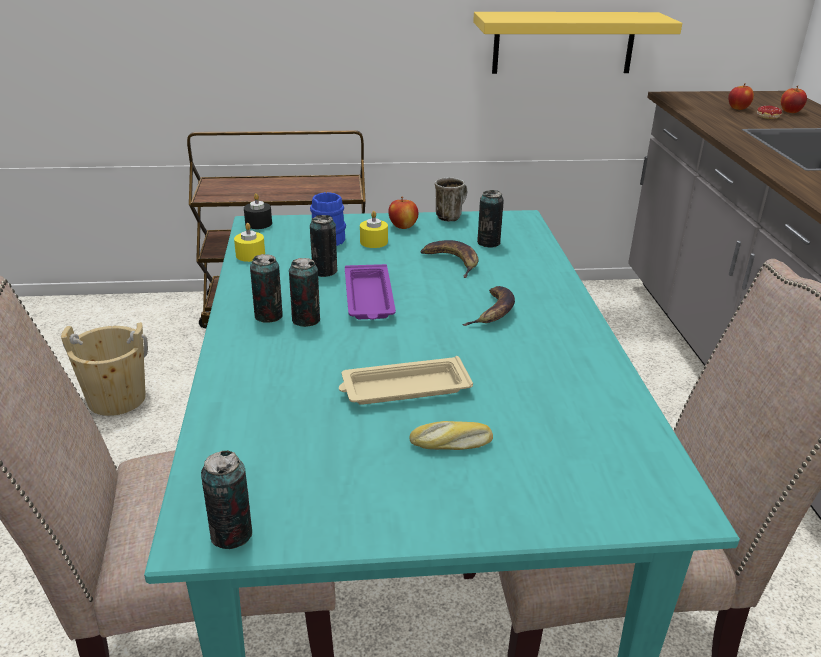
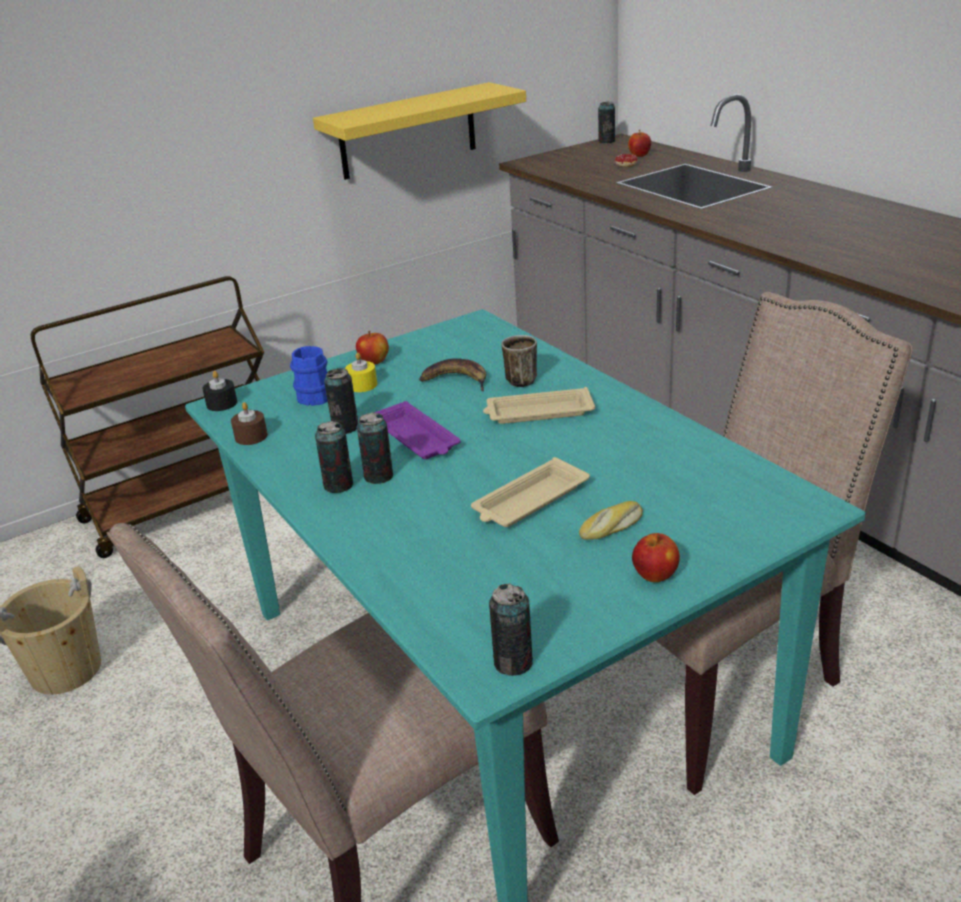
camera: 25 degrees left, 0 degrees up
(250, 255) = (251, 436): yellow candle -> brown candle
(450, 216) = (409, 338): mug -> mug (521, 379)
(488, 243) = (470, 352): can -> can (606, 141)
(493, 312) = (537, 412): banana -> beige tray
(738, 108) = (594, 162): apple -> apple (655, 575)

